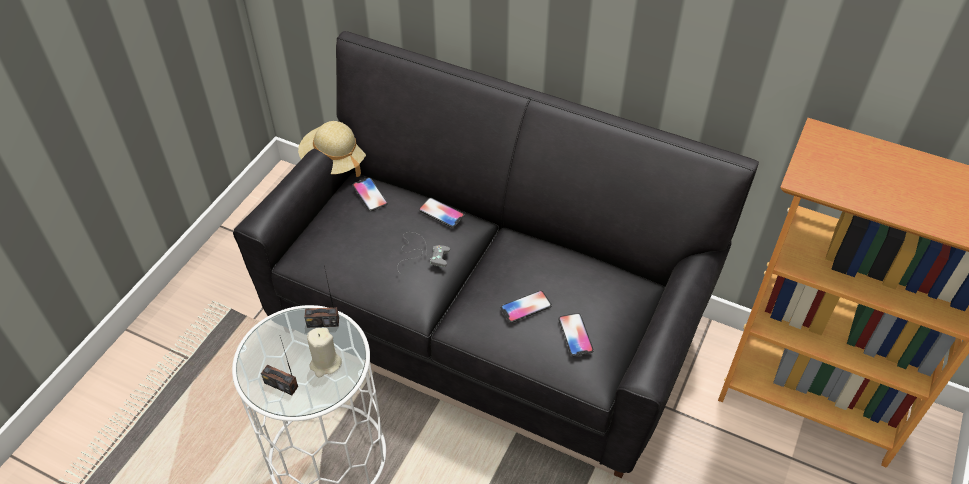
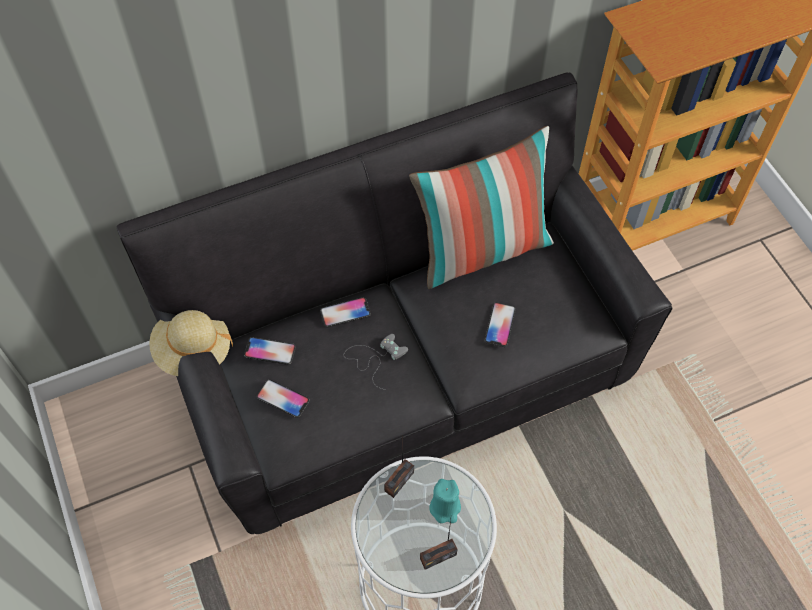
camera: 50 degrees left, 10 degrees up
(325, 364) = (445, 508): beige candle -> turquoise candle
(575, 335) = (555, 312): phone -> phone (283, 399)
(582, 255) = (482, 249): none -> pillow

